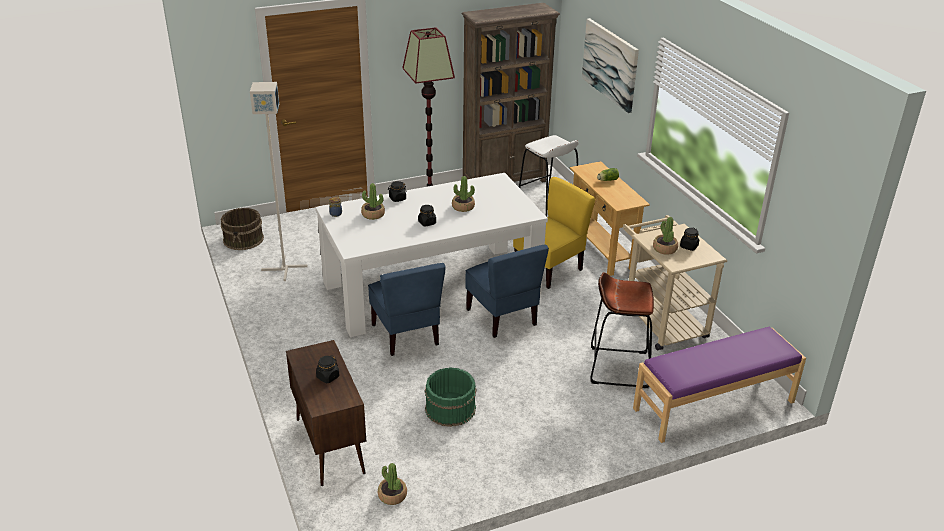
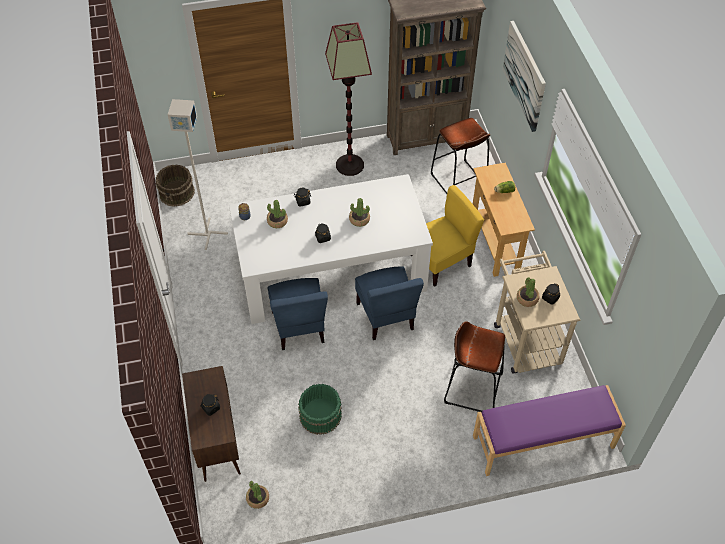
camera: 10 degrees right, 20 degrees up
(547, 208) = (458, 180): white stool -> brown stool

